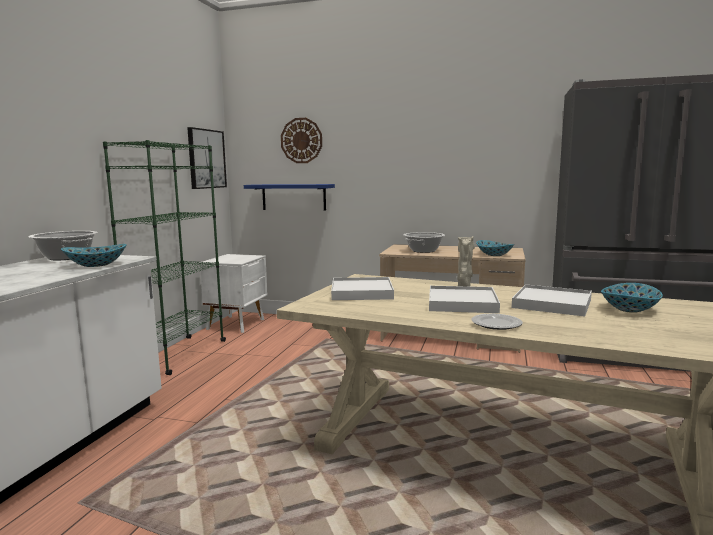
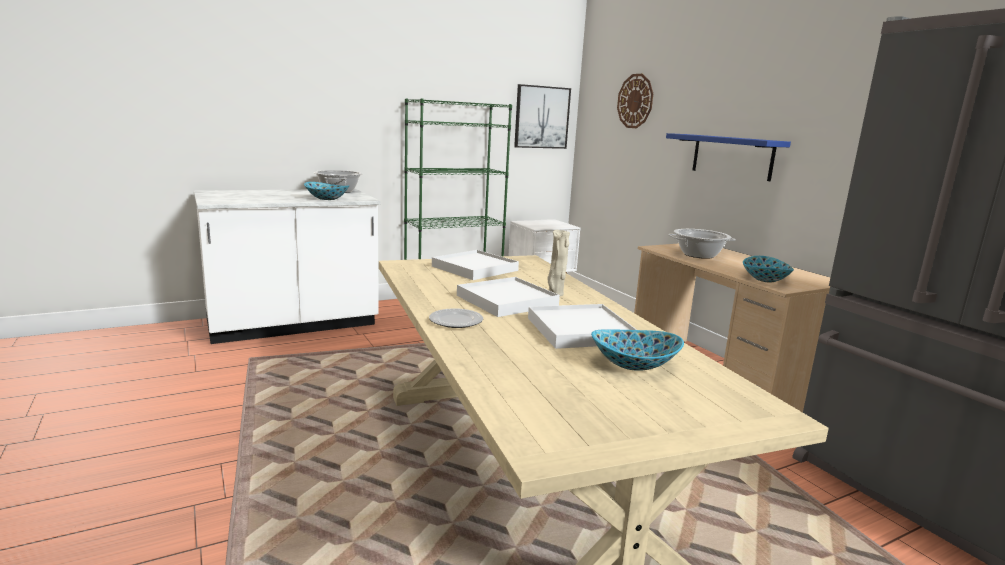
camera: 45 degrees right, 5 degrees up
(293, 197) = (620, 167): blue shelf -> blue shelf (732, 156)

